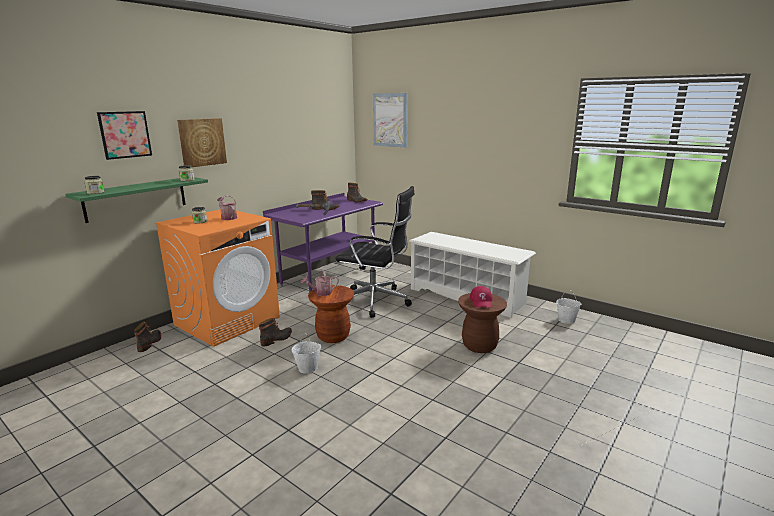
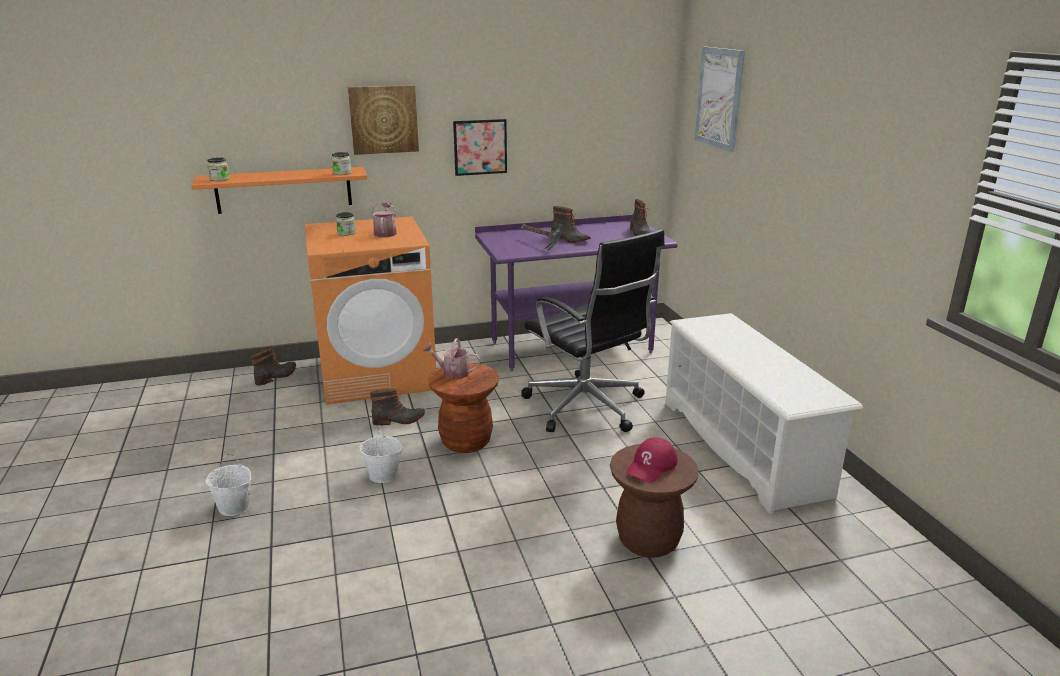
camera: 35 degrees right, 5 degrees up
(125, 134) = (273, 105): picture -> picture (480, 147)
(136, 198) = (284, 190): green shelf -> orange shelf
(566, 320) = (876, 560): white bucket -> white bucket (234, 507)

